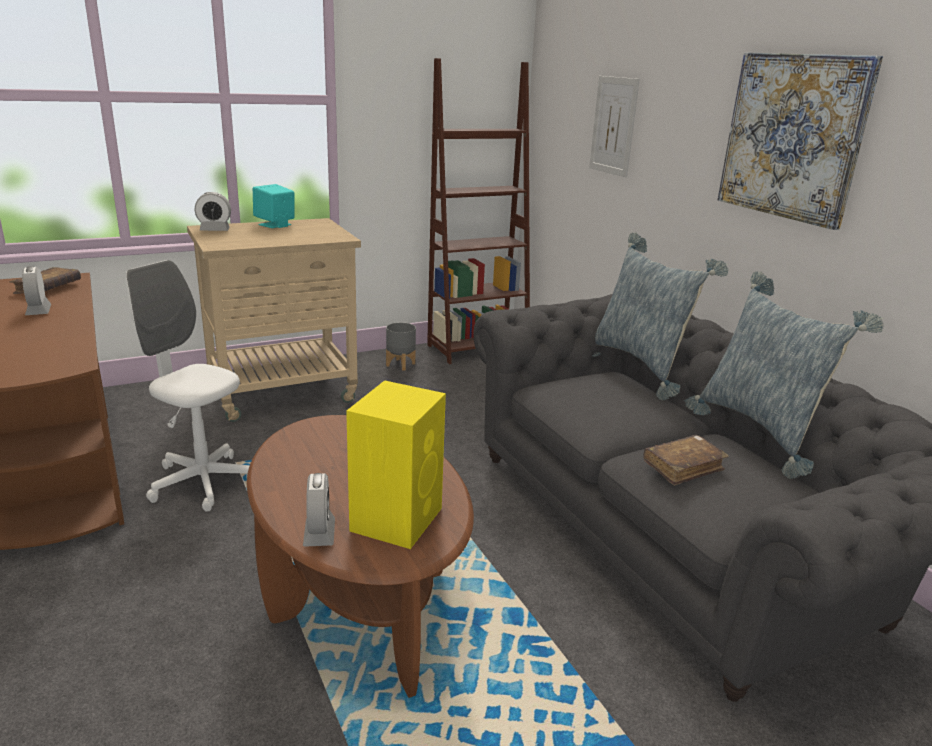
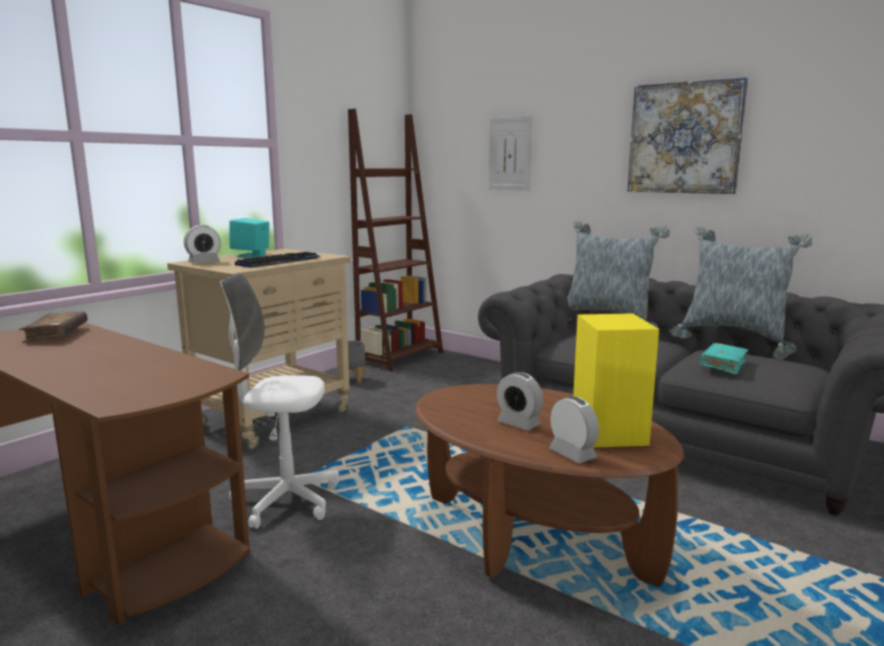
camera: 25 degrees left, 10 degrees down
(38, 311) = (85, 349): alarm clock -> alarm clock (518, 424)
(277, 239) = (279, 261): none -> keyboard
(683, 467) = (723, 365): brown book -> turquoise book

